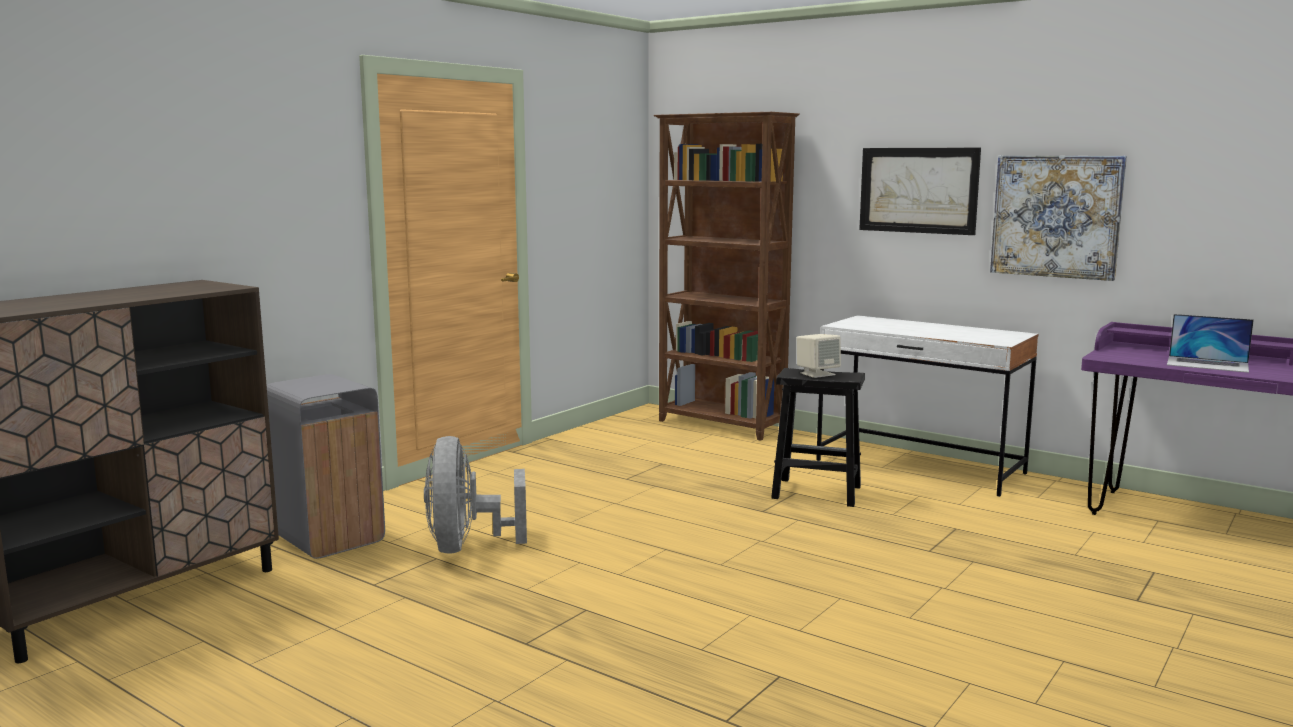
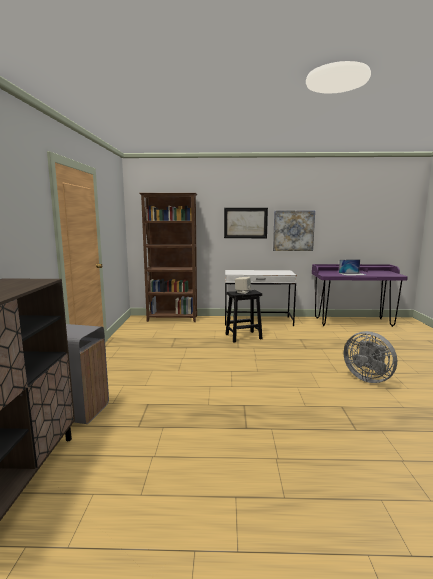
camera: 35 degrees left, 0 degrees up
(467, 546) = (153, 394): grey fan -> grey fan (368, 378)

